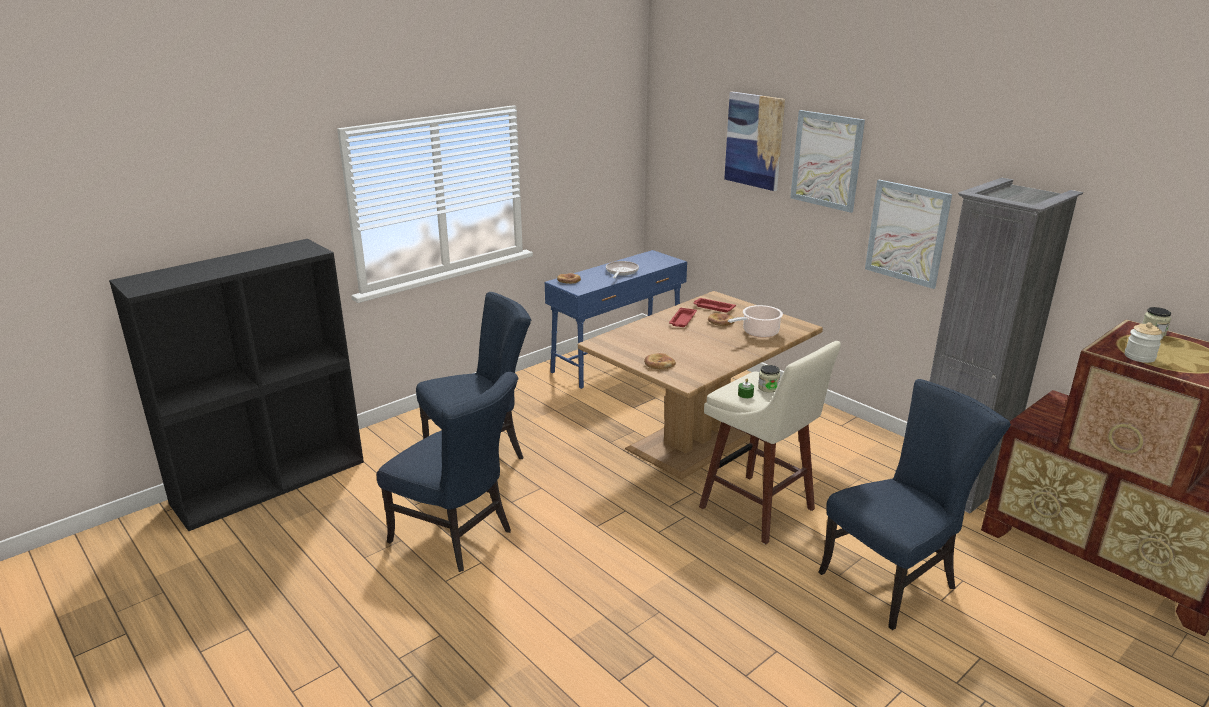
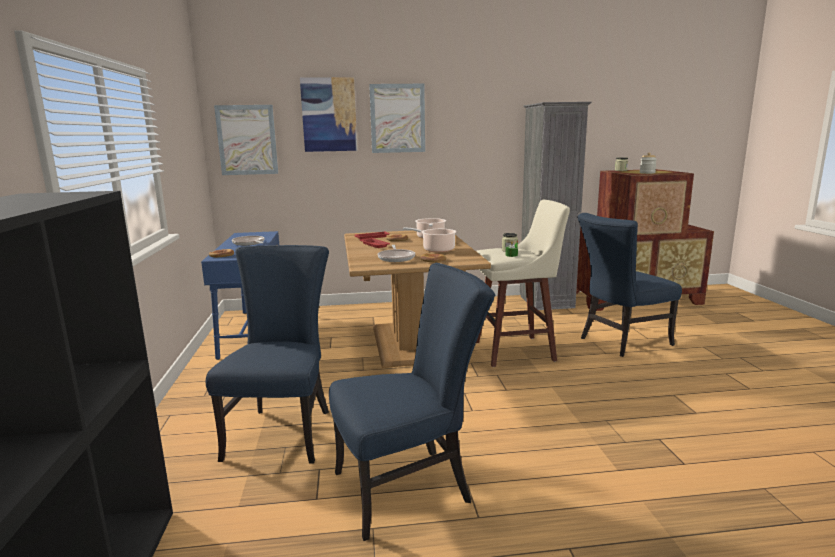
camera: 55 degrees left, 10 degrees down
(644, 346) = (396, 258): none -> frying pan
(705, 352) = (436, 249): none -> cooking pot
(894, 579) = (620, 342): blue chair -> blue chair turned 120 degrees counterclockwise
(907, 233) = (467, 156): picture -> picture (247, 140)

